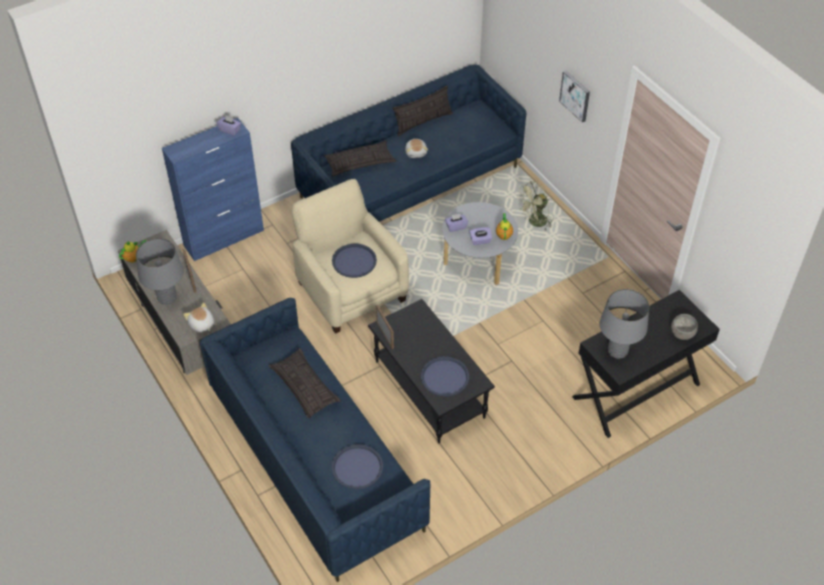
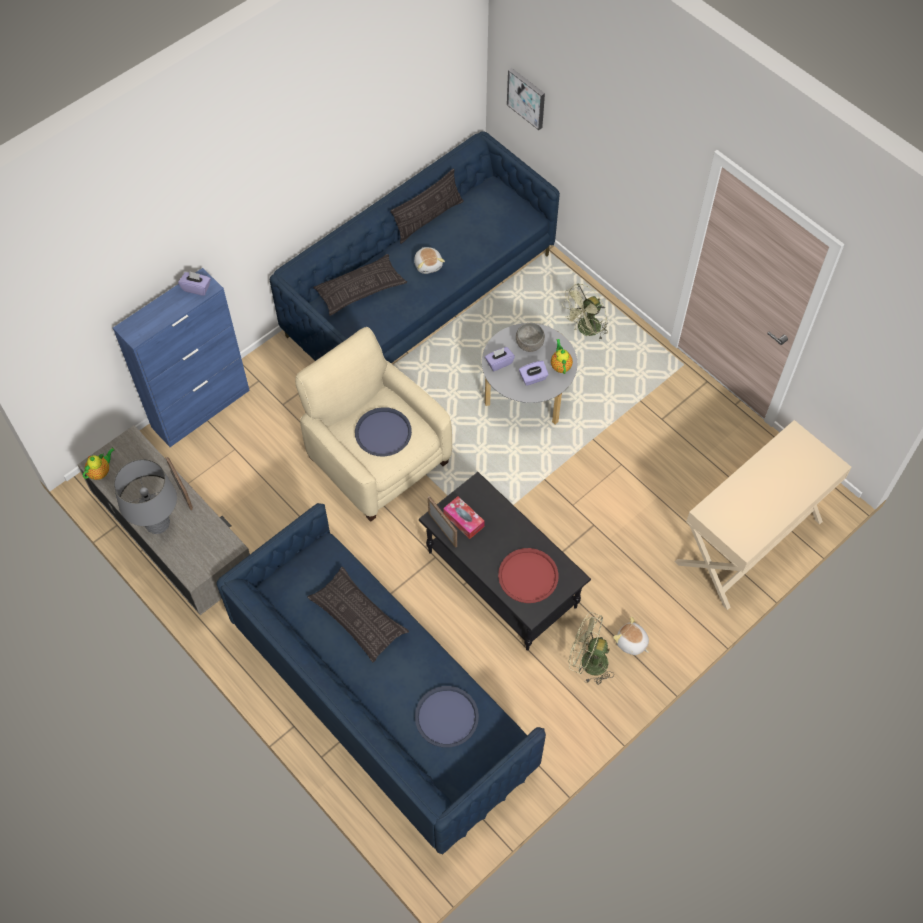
camera: 10 degrees left, 10 degrees up
(201, 324) = (210, 554): plush toy -> plush toy (631, 643)
(403, 331) = (463, 520): none -> tissue box
(445, 377) = (528, 576): blue tray -> red tray
(485, 459) = (587, 662): none -> green fan
(575, 95) = (630, 178): picture -> picture (527, 98)
(617, 351) = (736, 517): grey table lamp -> none
(636, 391) = (749, 542): black console table -> beige console table
(681, 333) = (808, 480): grey bowl -> grey bowl (529, 344)

